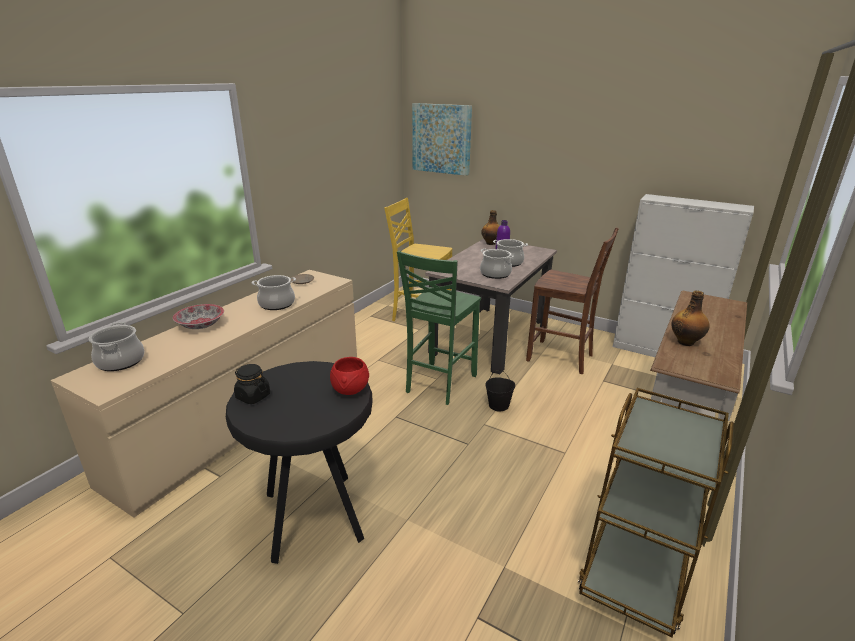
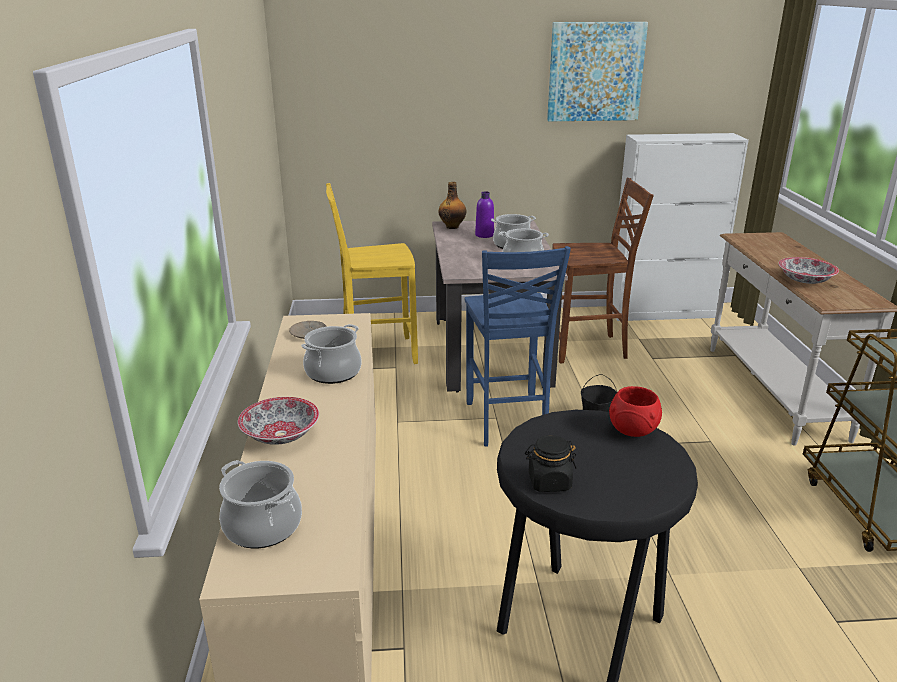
camera: 35 degrees left, 0 degrees up
(439, 384) = (507, 422): green chair -> blue chair
(441, 139) = (342, 91): picture -> picture (595, 72)
(686, 342) = (805, 280): bottle -> bowl

